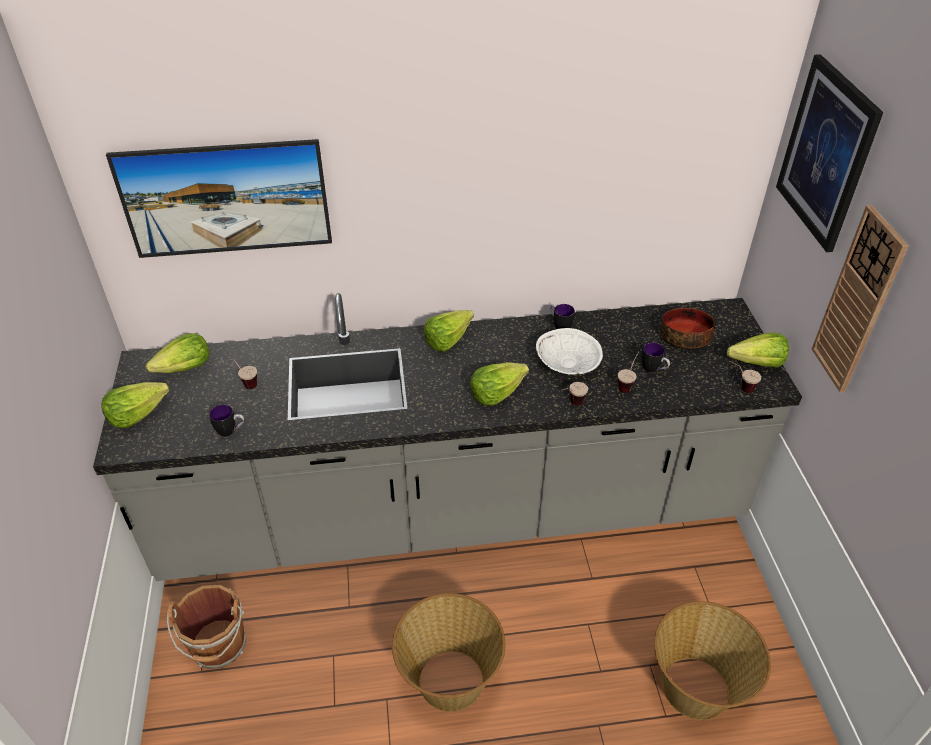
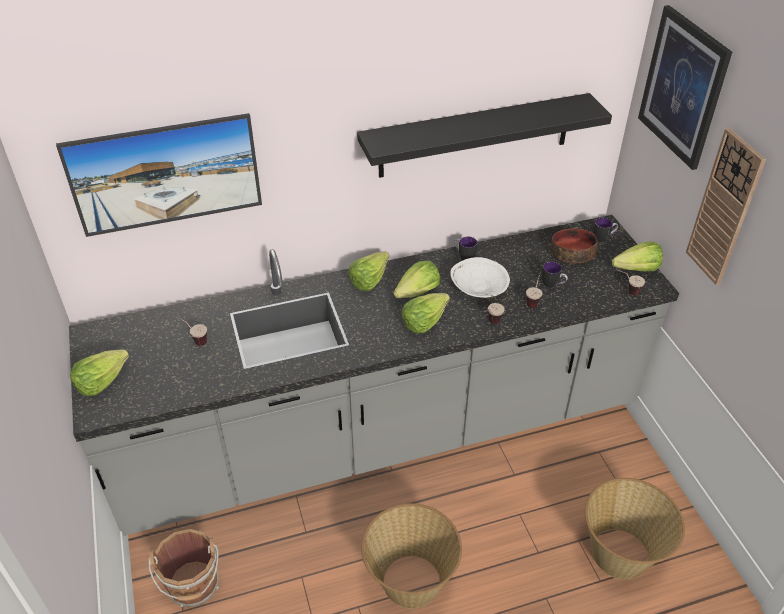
camera: 10 degrees left, 0 degrees up
(185, 368) = (134, 334): lettuce -> lettuce (418, 292)
(231, 431) = (194, 385): mug -> mug (603, 238)
(580, 190) = (475, 136): none -> black shelf

